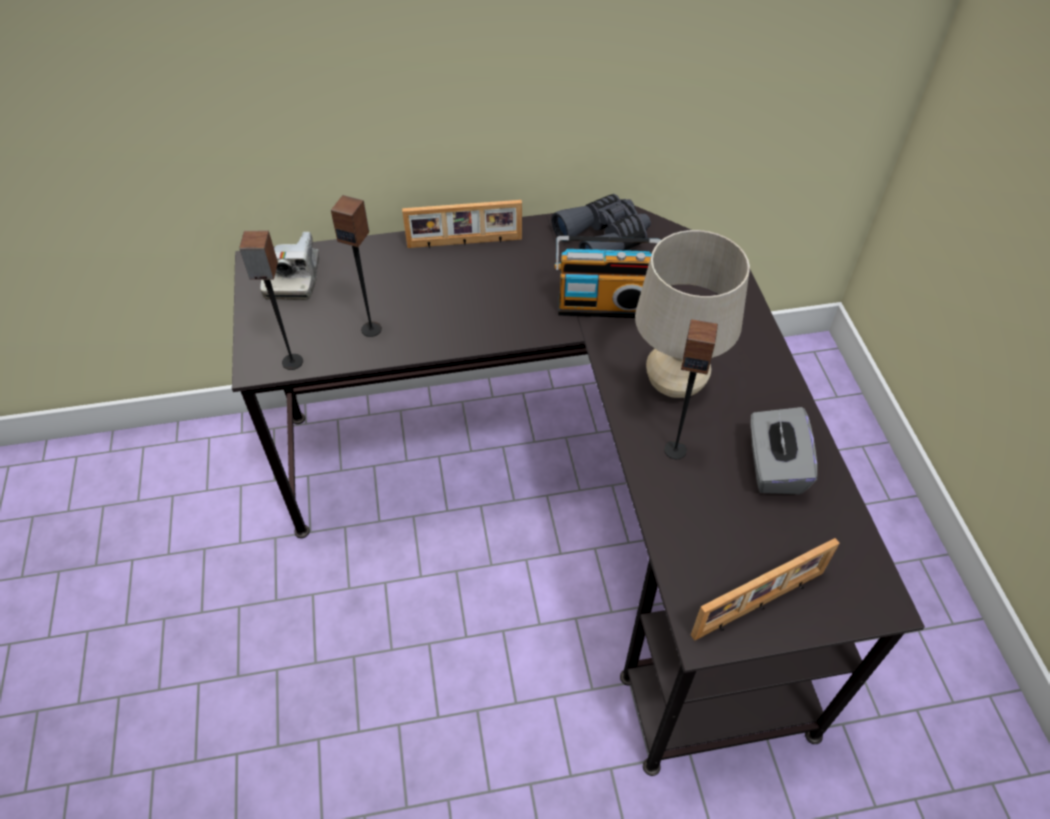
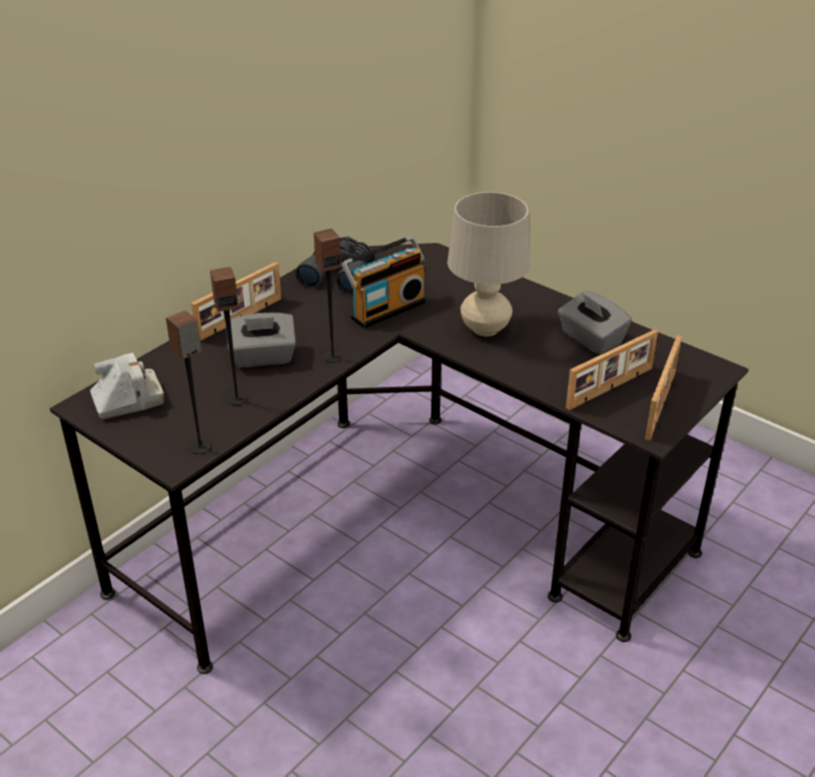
camera: 40 degrees left, 15 degrees down
(293, 278) = (128, 400): camera -> camera turned 75 degrees counterclockwise
(439, 296) = (263, 357): none -> grey tissue box
(675, 449) = (526, 360): speaker -> speaker (332, 357)
(725, 544) = (611, 388): none -> picture frame

